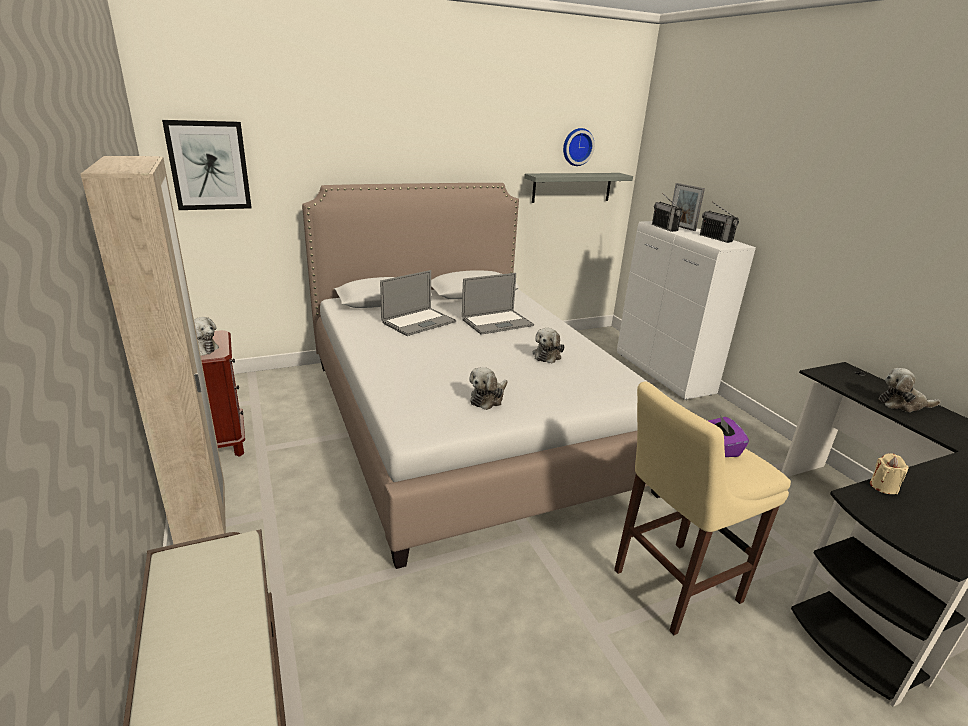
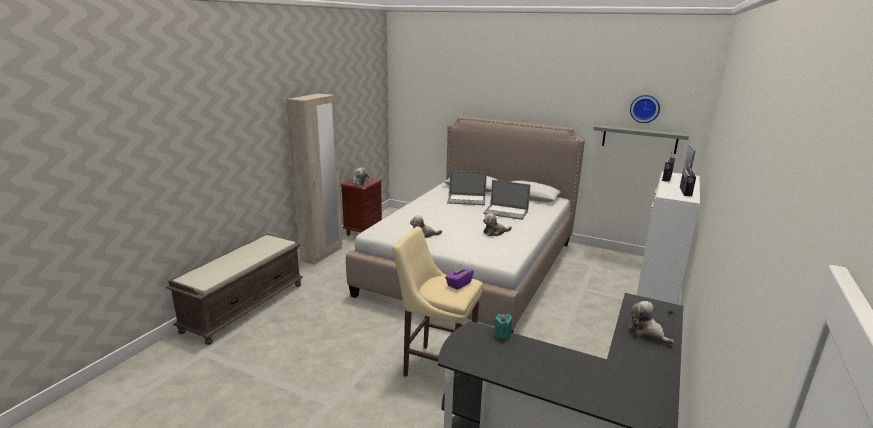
camera: 50 degrees right, 5 degrees down
(209, 166) = (413, 101): picture -> none
(883, 486) = (502, 335): beige candle -> turquoise candle

